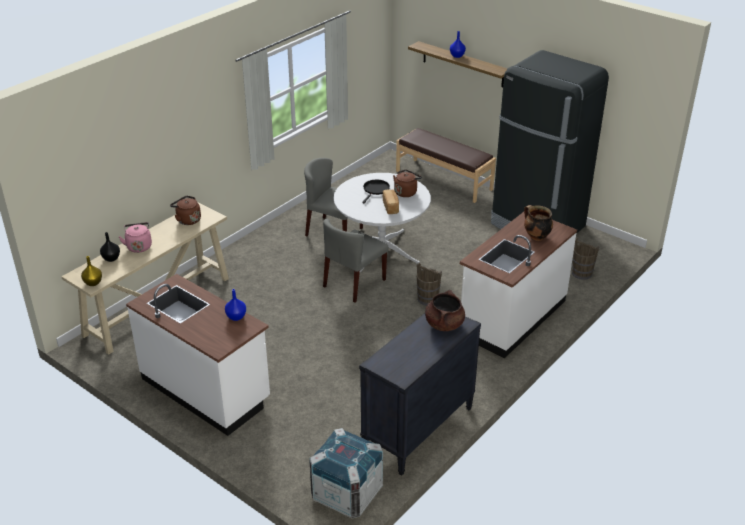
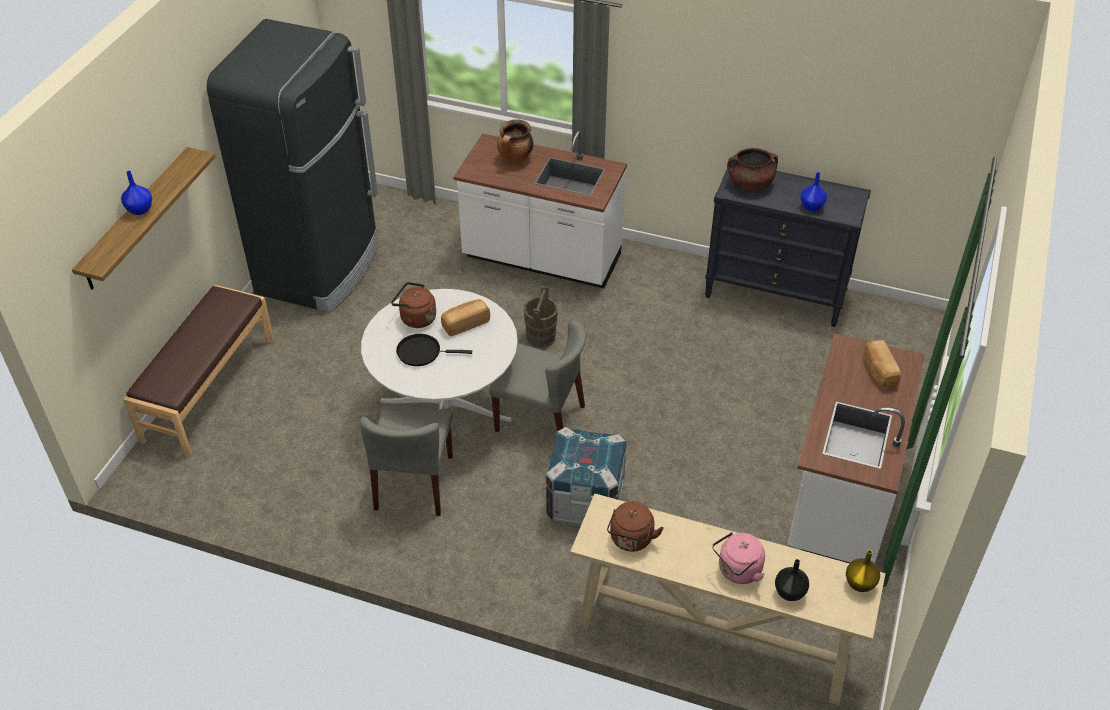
camera: 110 degrees left, 10 degrees up
(219, 331) = (878, 371): none -> bread
(236, 317) = (841, 367): blue vase -> blue vase (811, 207)
(347, 493) = (896, 323): crate -> crate (585, 501)
(582, 273) = (422, 217): brown bucket -> none

